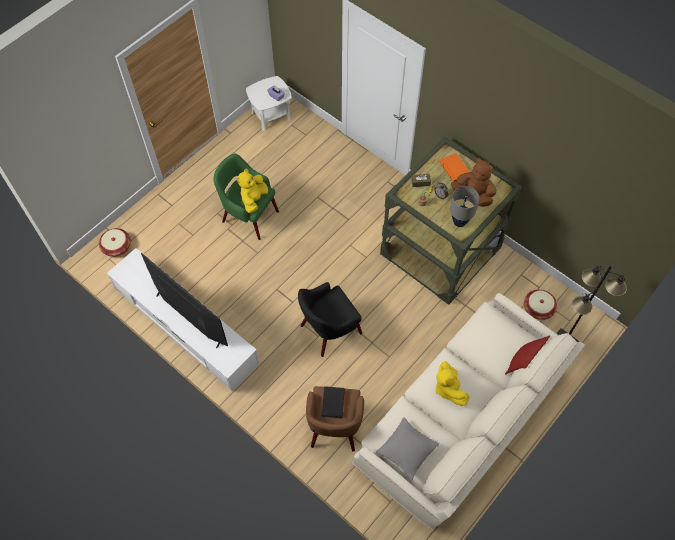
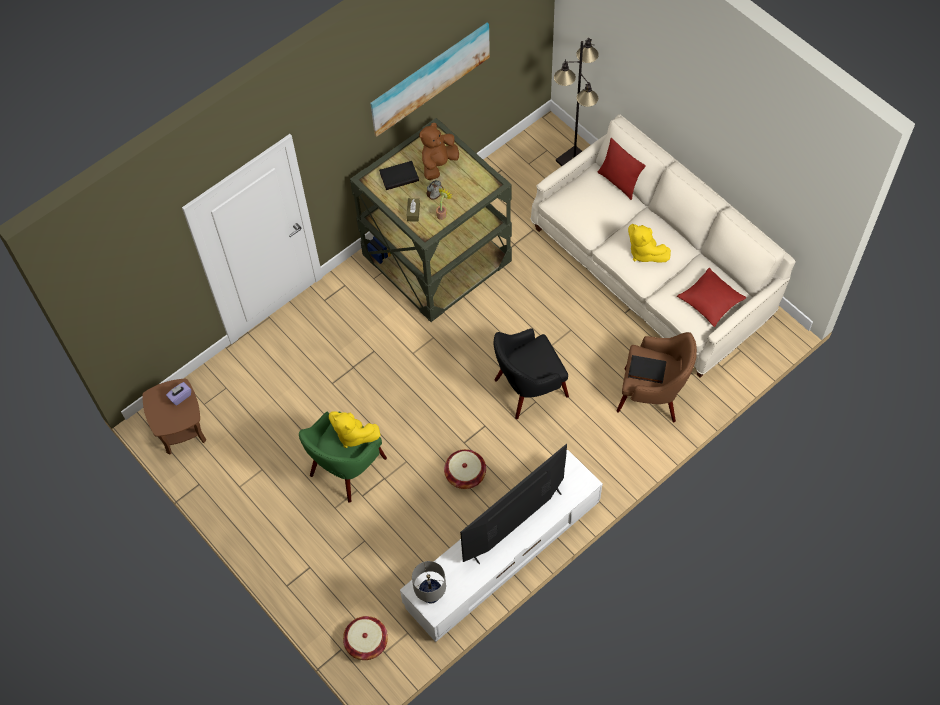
camera: 80 degrees left, 0 degrees up
(271, 116) = (181, 429): white side table -> brown side table
(329, 330) = (529, 388): black armchair -> black armchair turned 90 degrees clockwise
(407, 450) = (710, 301): grey pillow -> red pillow
(448, 388) = (644, 252): yellow plush toy -> yellow plush toy turned 60 degrees clockwise
(455, 169) = (399, 176): orange book -> black book
(459, 221) = (473, 183): grey table lamp -> grey table lamp (430, 595)
(535, 153) = (429, 77): none -> picture
(538, 309) = (528, 176): basket -> basket (465, 474)

